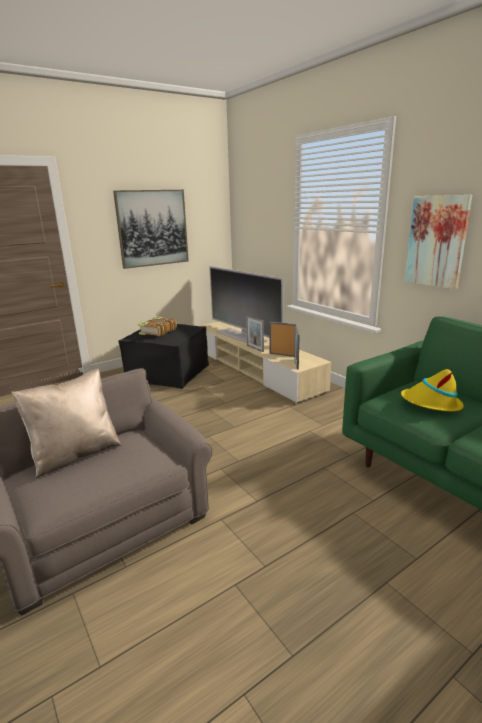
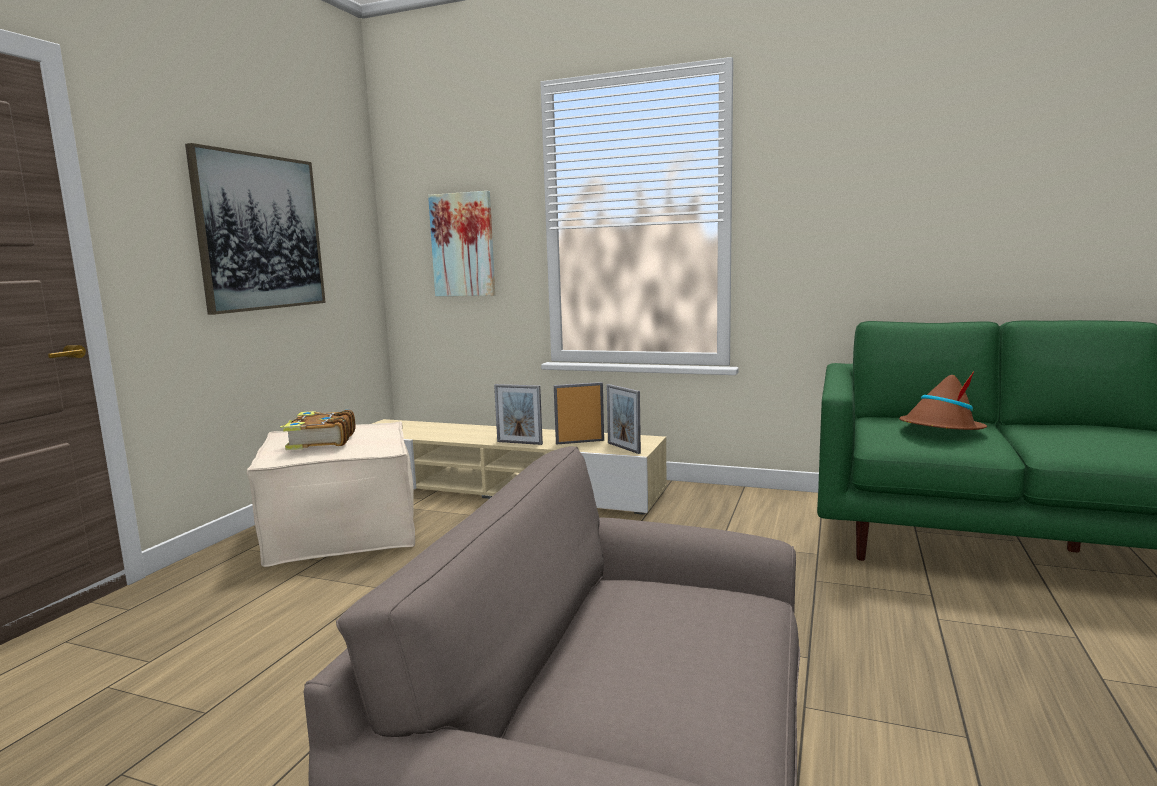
camera: 35 degrees left, 10 degrees down
(75, 454) = (586, 651): beige pillow -> none
(168, 373) = (343, 531): black ottoman -> beige ottoman
(241, 336) = (462, 432): television -> none
(431, 403) = (940, 429): yellow hat -> brown hat
(437, 241) = (822, 225): picture -> picture (463, 245)

